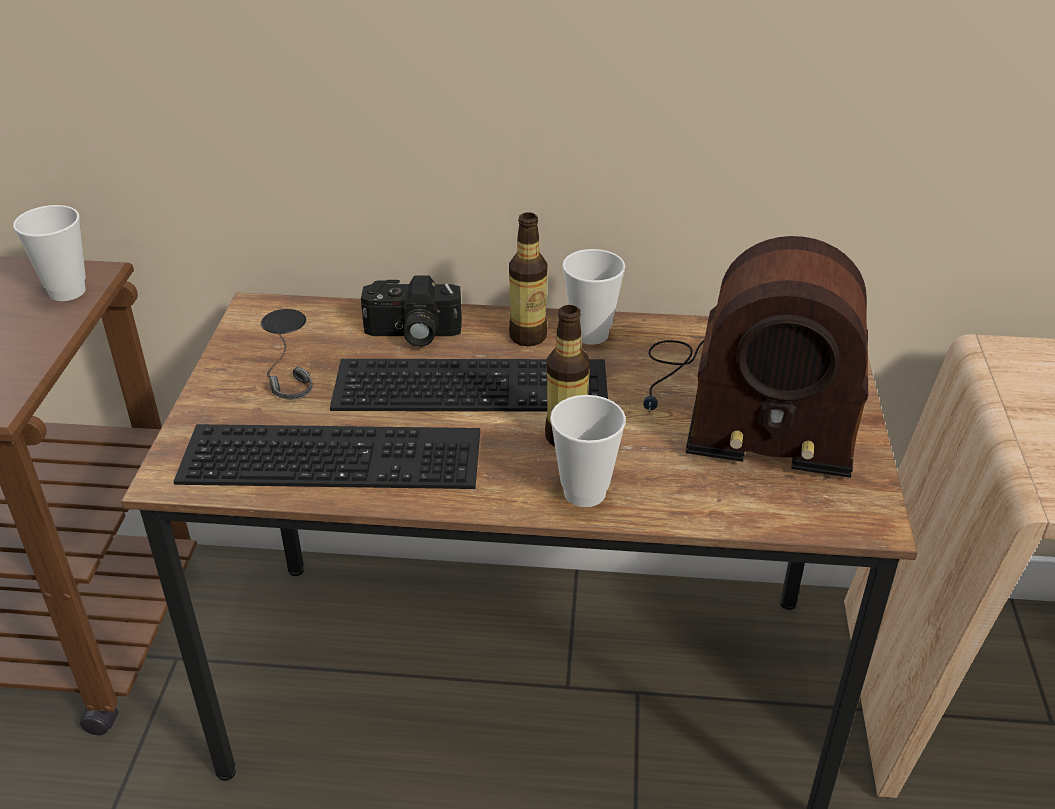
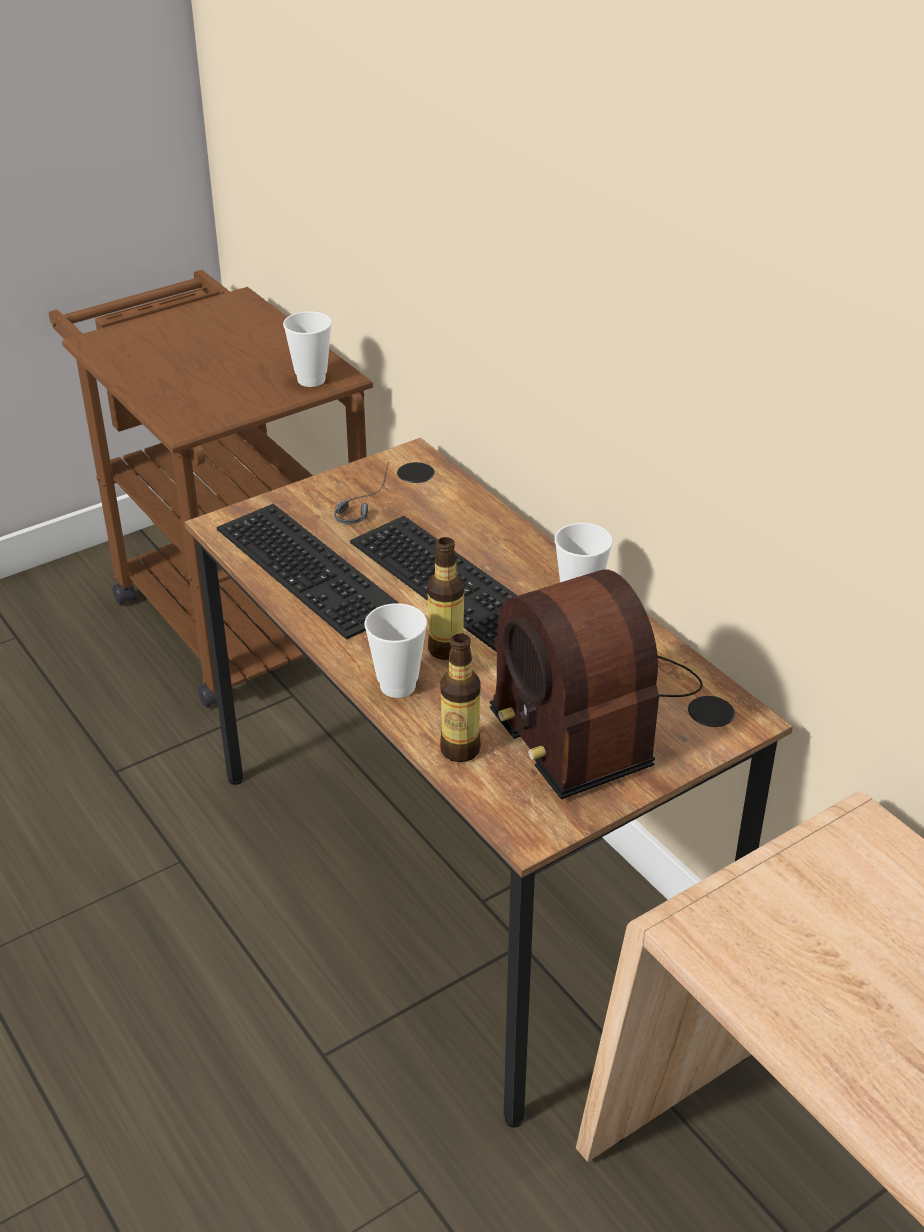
camera: 50 degrees right, 0 degrees up
(412, 334) = (471, 527): camera -> none
(528, 336) = (537, 575): bottle -> bottle (460, 750)

